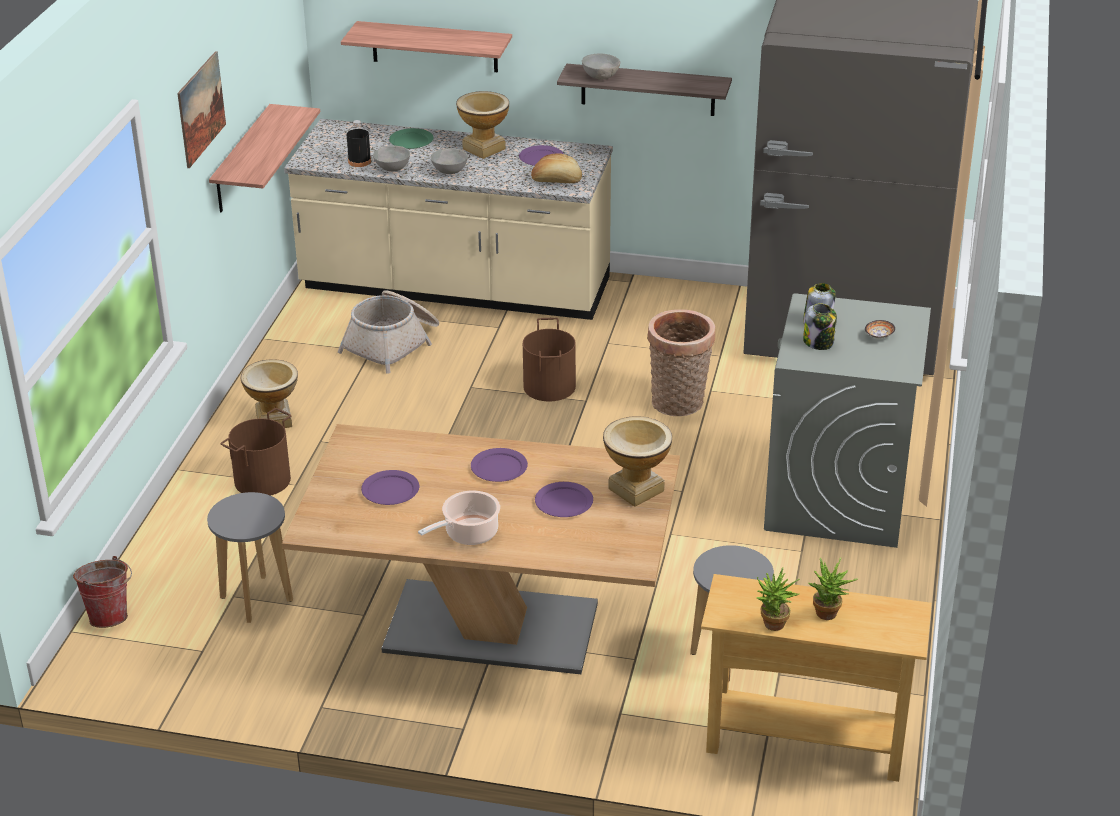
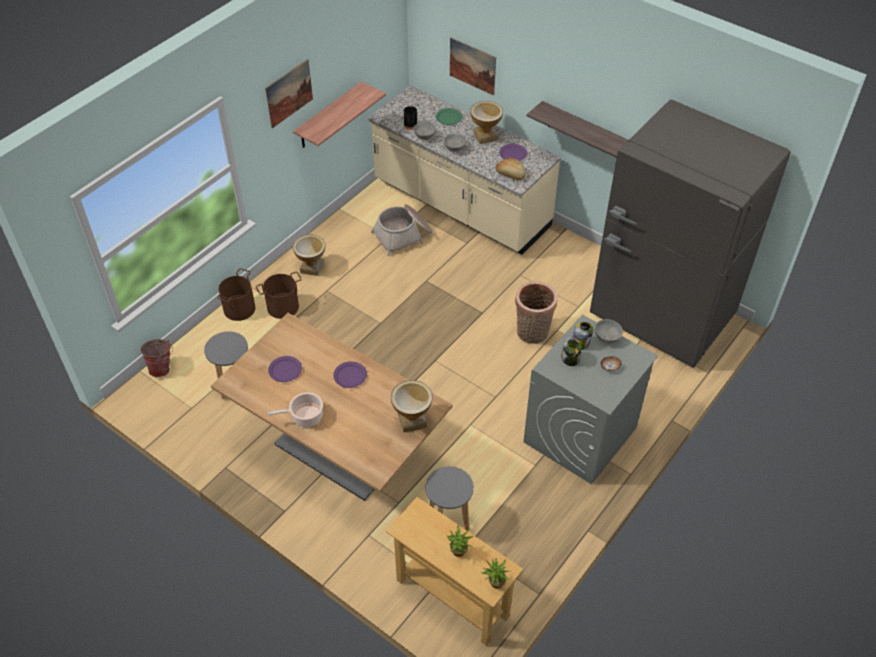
camera: 25 degrees right, 15 degrees up
(434, 46) = (472, 66): shelf -> picture
(550, 386) = (469, 295): brown bucket -> brown bucket (240, 309)
(563, 502) = (368, 414): purple plate -> none
(601, 76) = (554, 118): grey bowl -> grey bowl (607, 337)
(772, 627) = (423, 548): potted plant -> potted plant (494, 584)

